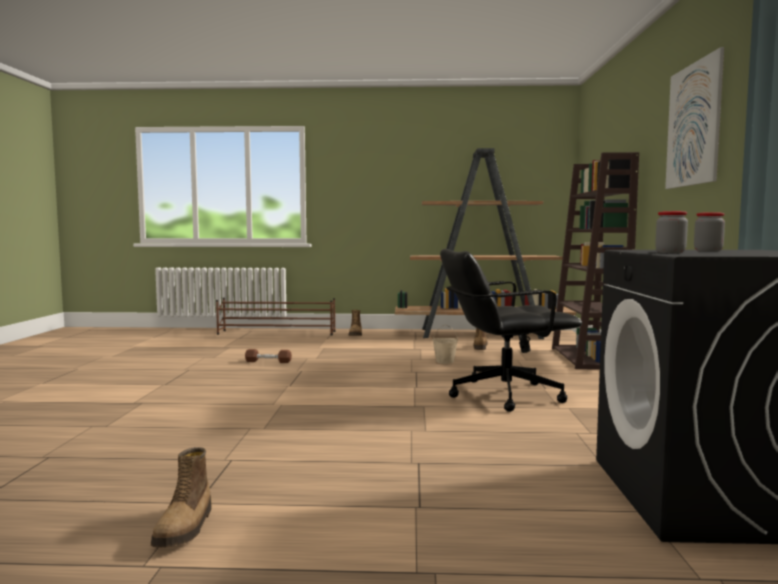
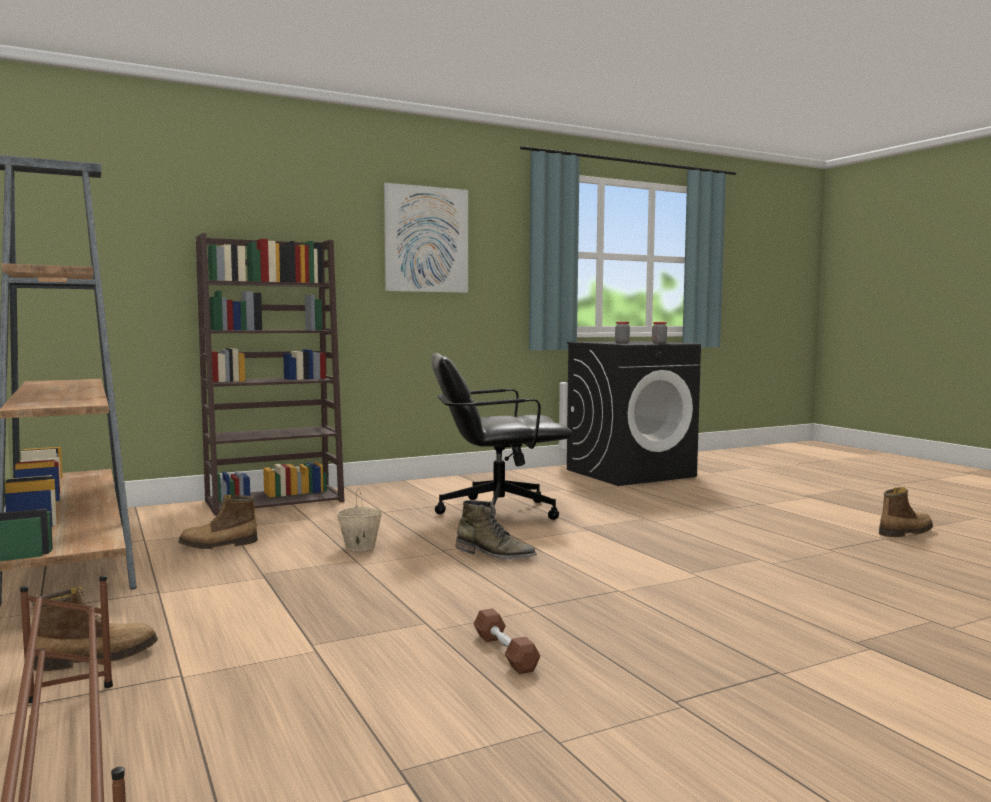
camera: 120 degrees left, 0 degrees up
(390, 378) = (495, 555): none -> green boot
(503, 395) = (496, 512): black office chair -> black office chair turned 120 degrees clockwise

